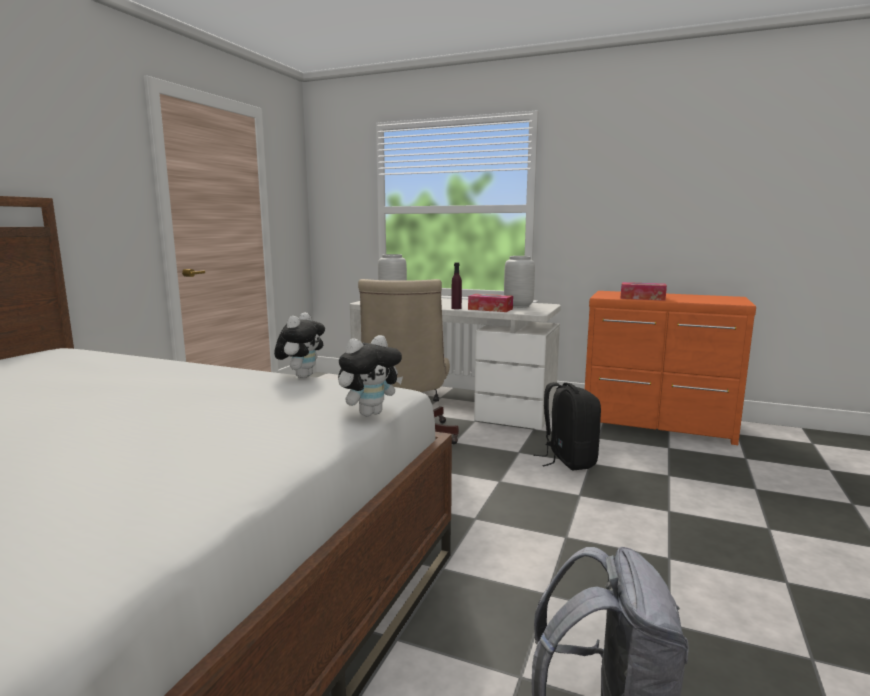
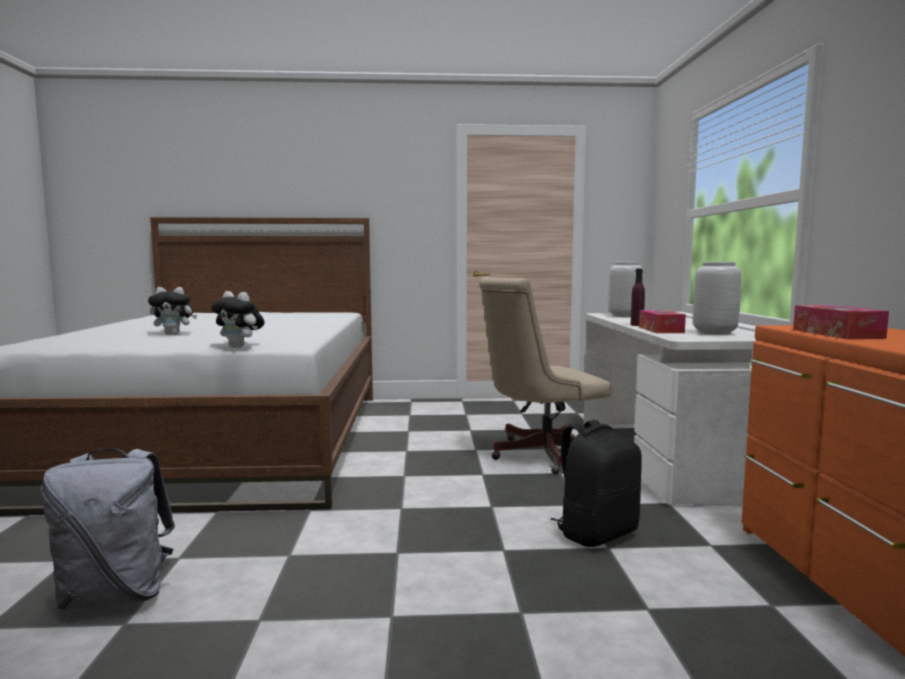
camera: 65 degrees right, 5 degrees down
(302, 376) = (322, 334): plush toy -> plush toy (174, 334)

